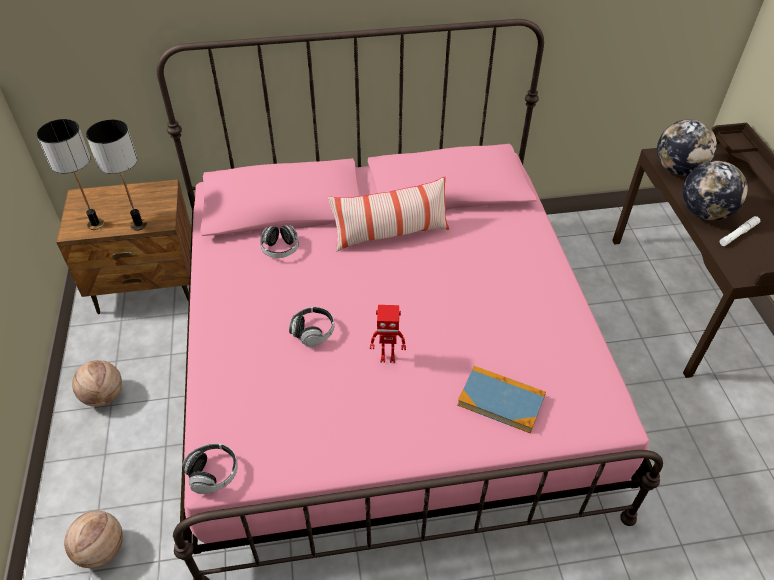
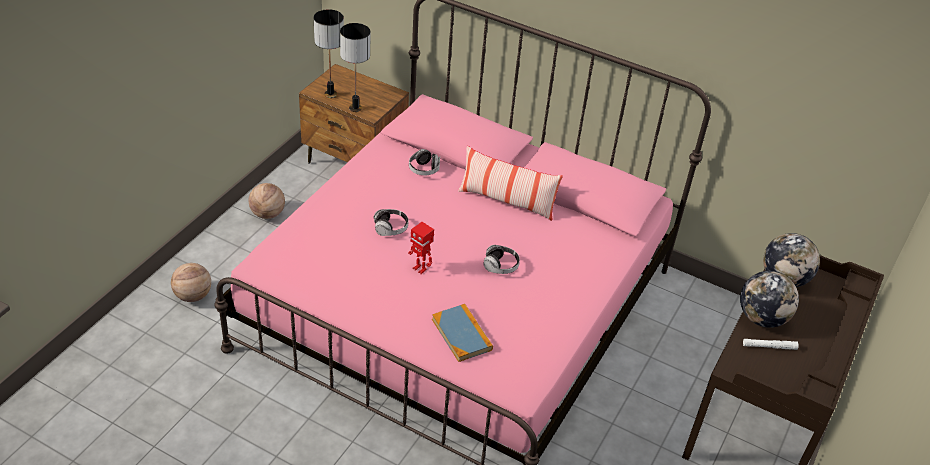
camera: 35 degrees right, 5 degrees down
(213, 473) = (259, 264): headphones -> headphones (501, 266)

